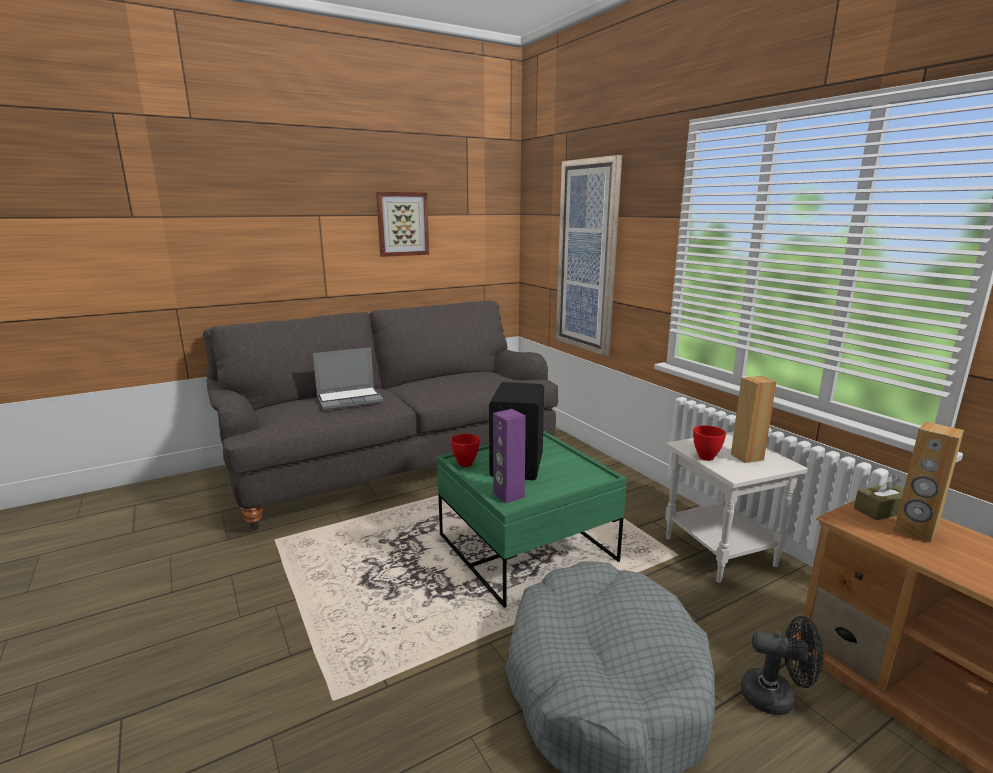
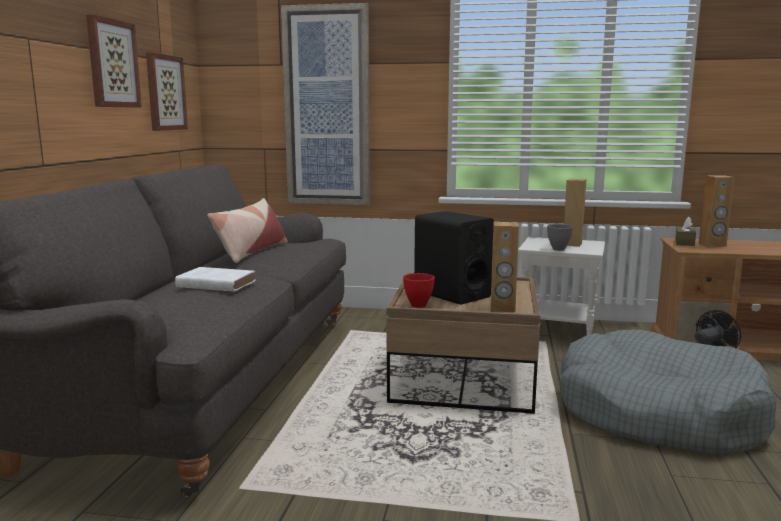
camera: 50 degrees left, 5 degrees down
(350, 399) = (214, 284): laptop -> white book
(448, 379) = (251, 252): none -> pillow
(467, 240) = (165, 93): none -> picture
(508, 495) = (502, 308): purple speaker -> brown speaker
(526, 548) = (463, 379): green coffee table -> brown coffee table
(707, 457) = (559, 249): red bowl -> grey bowl

